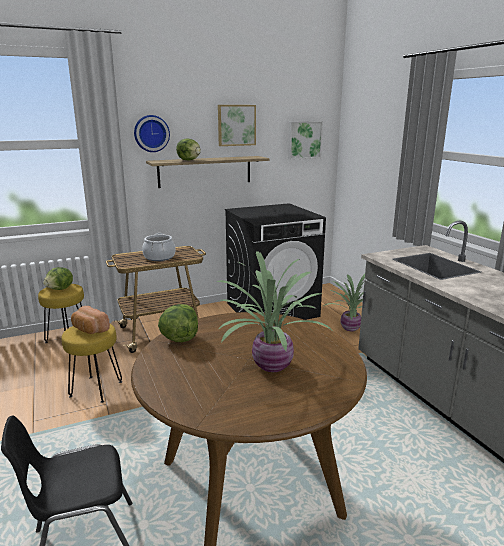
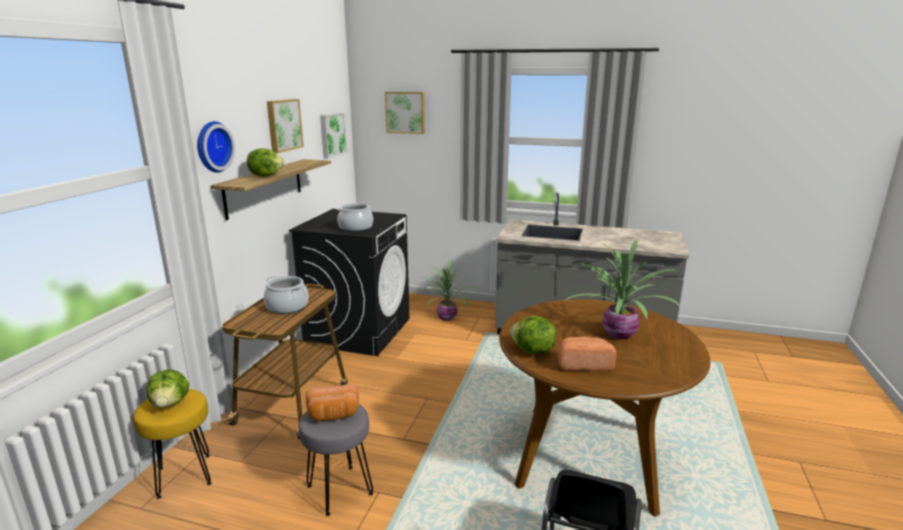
camera: 50 degrees left, 0 degrees up
(96, 388) = (339, 489): yellow stool -> grey stool
(181, 366) = (583, 364): none -> bread
(262, 217) = (355, 228): none -> cooking pot
(372, 122) = (405, 112): none -> picture

